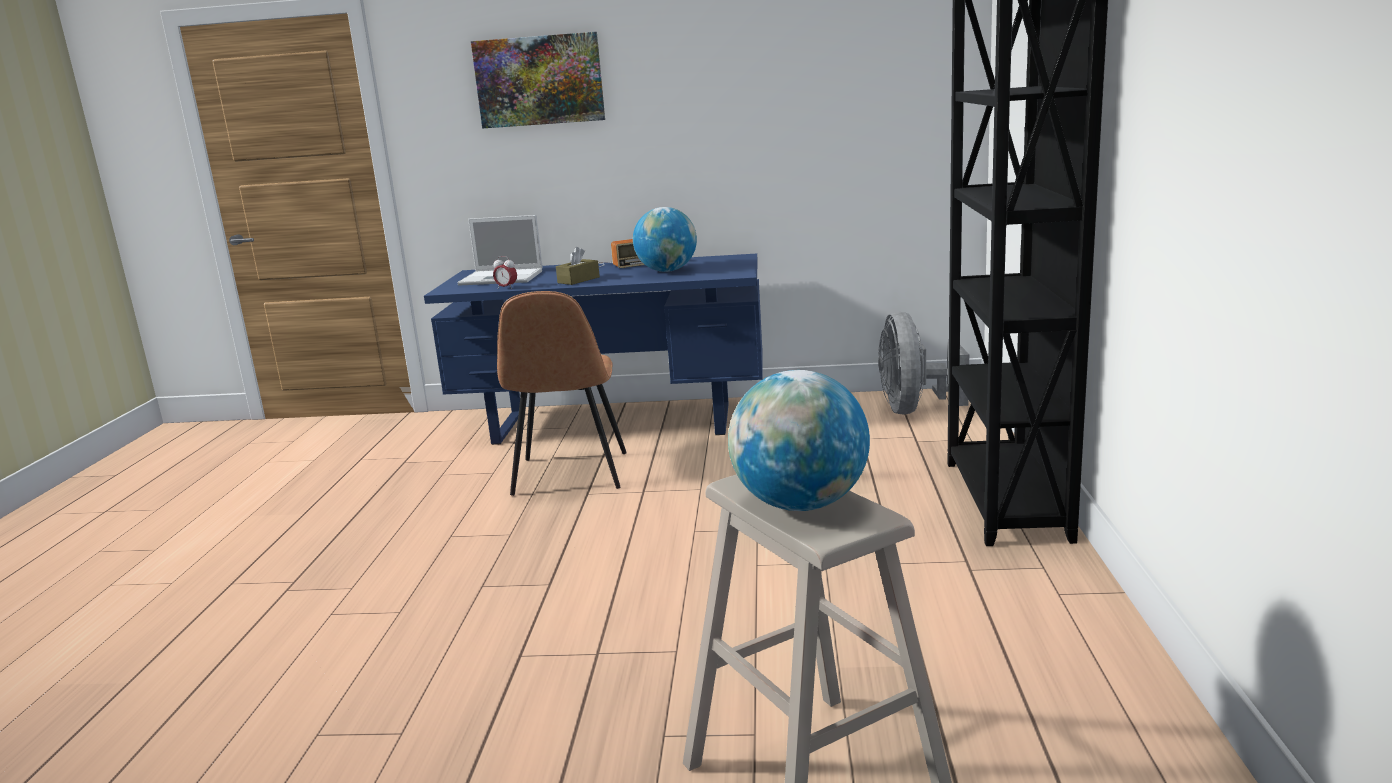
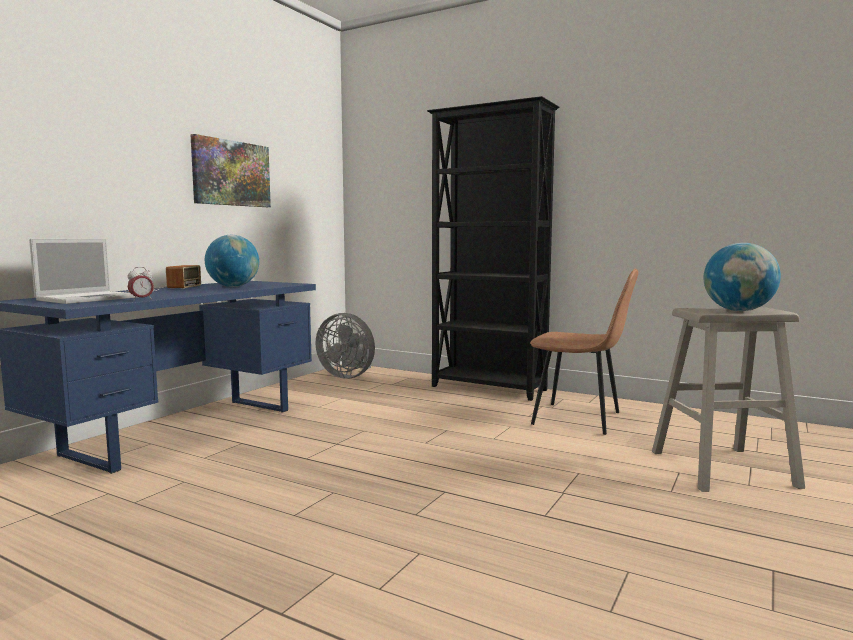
camera: 65 degrees left, 10 degrees down
(539, 80) = (80, 114): picture -> picture (231, 173)
(570, 475) = (257, 458): brown chair -> brown chair (579, 419)
(578, 280) = (186, 293): brown tissue box -> none

